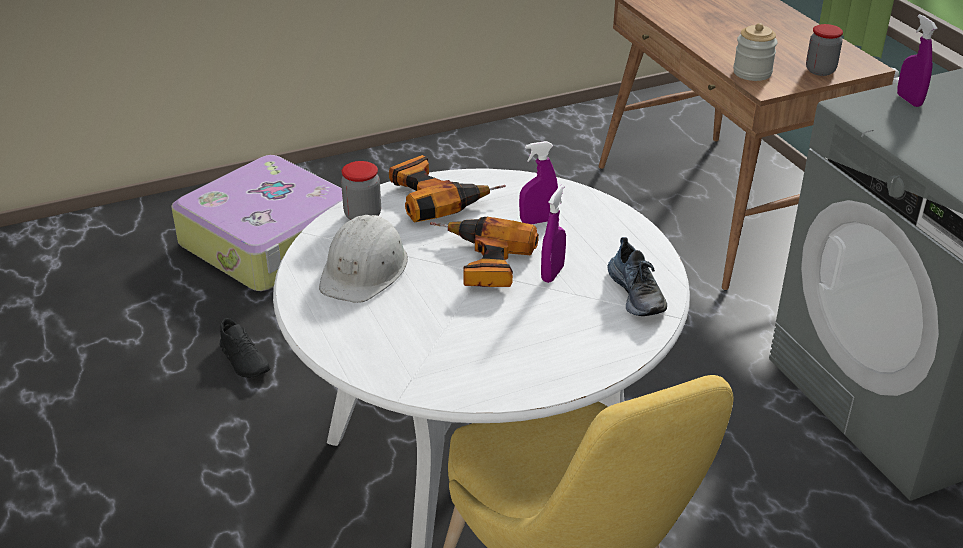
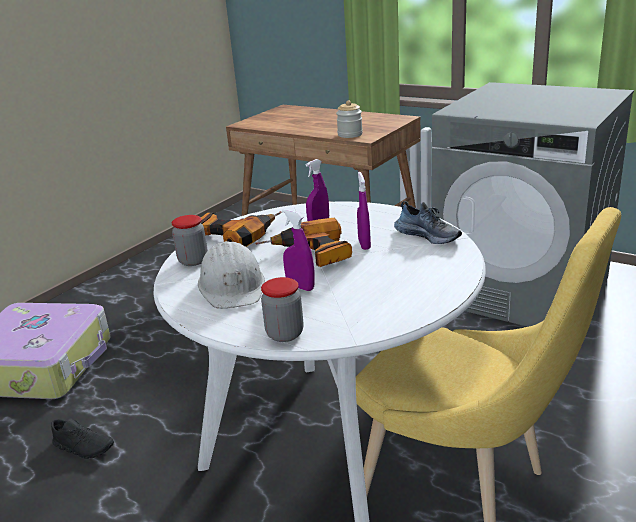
camera: 30 degrees left, 10 degrees down
(820, 70) = (384, 125): jar -> jar (285, 334)
(909, 100) = (475, 102): purple spray bottle -> purple spray bottle (300, 287)

